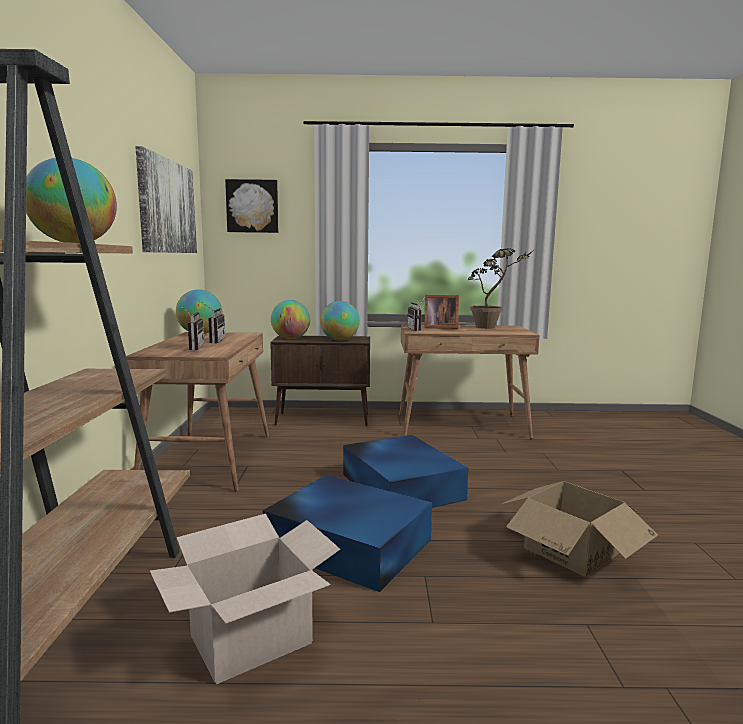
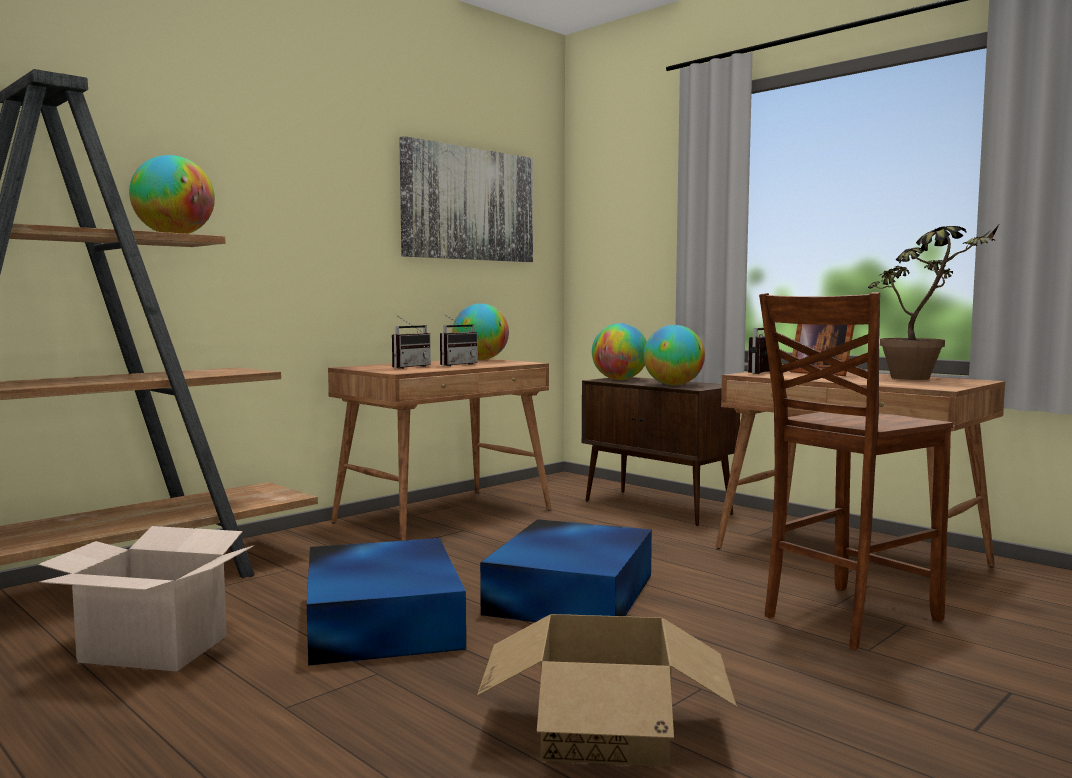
camera: 45 degrees right, 5 degrees down
(252, 206) = (615, 196): picture -> none
(521, 457) = (846, 617): none -> brown chair

